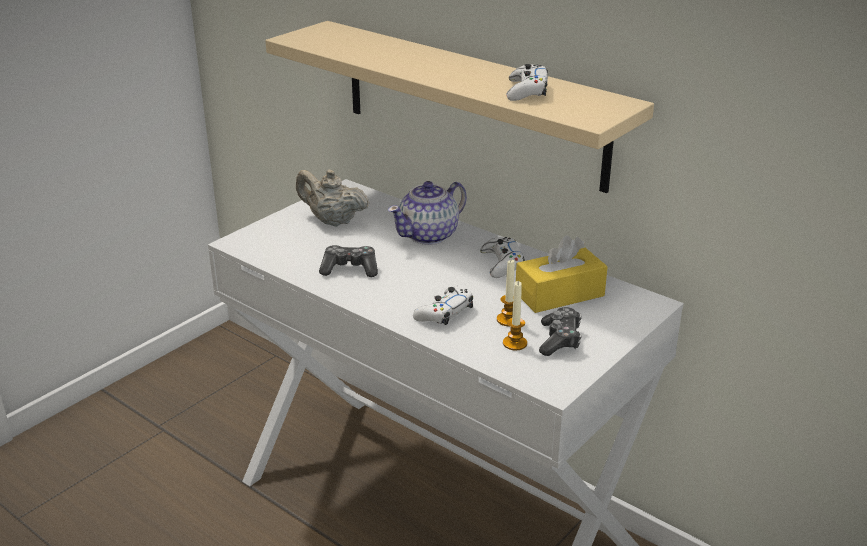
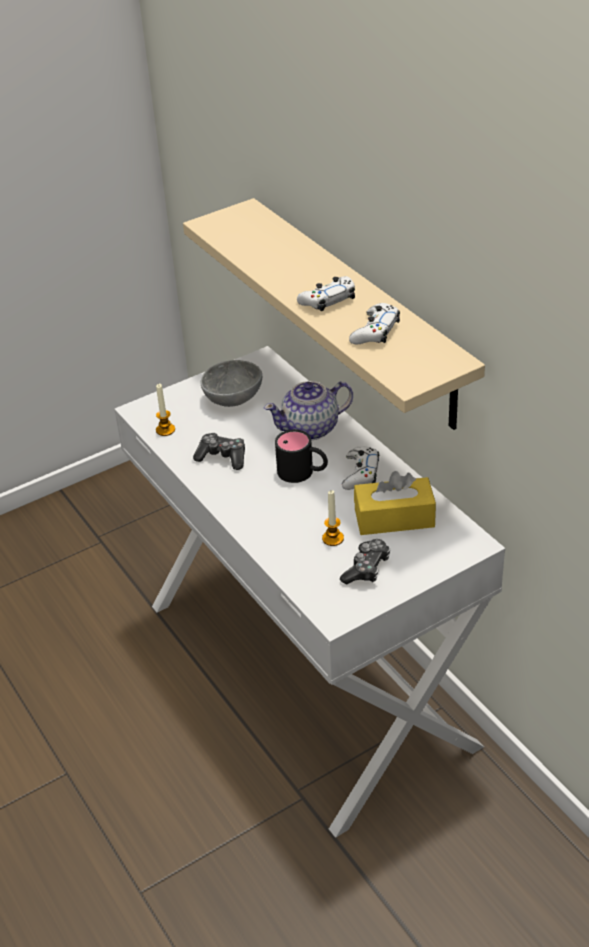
camera: 20 degrees right, 10 degrees up
(332, 221) = (231, 398): beige teapot -> grey bowl
(443, 270) = (303, 472): none -> black mug
(444, 312) = (281, 520): white game controller -> white game controller (328, 300)
(514, 343) = (325, 565): candle -> candle (165, 430)

